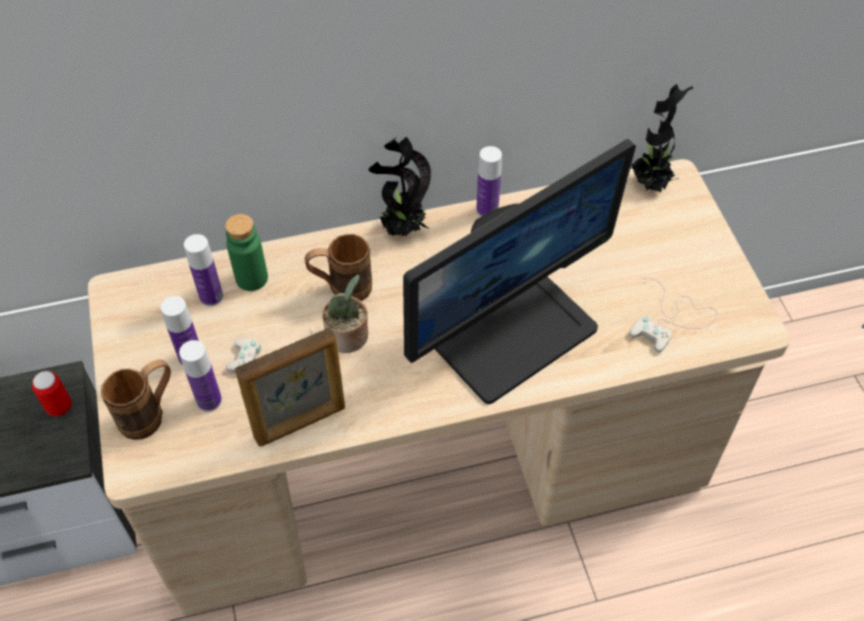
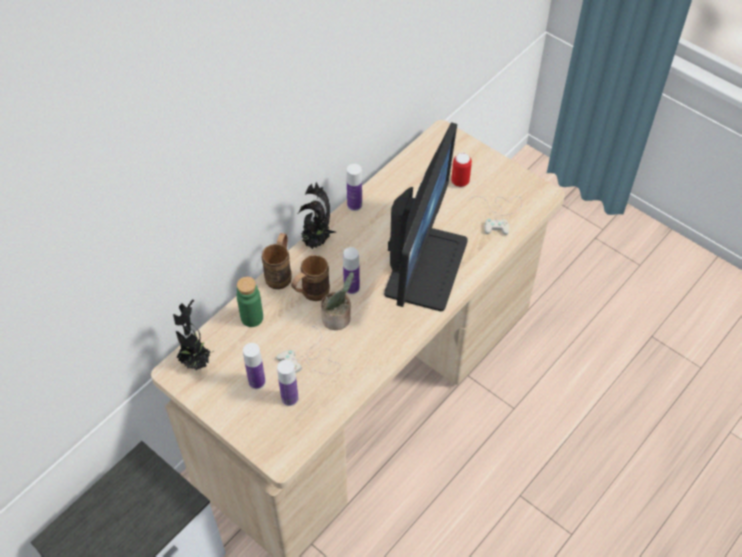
camera: 35 degrees left, 0 degrees up
(59, 407) = (153, 475): can -> can (460, 181)
(150, 415) = (263, 426): brown mug -> brown mug (281, 273)
(211, 297) = (237, 341): bottle -> bottle (351, 287)
(301, 423) = (352, 379): picture frame -> none
(651, 184) = (432, 143): potted plant -> potted plant (197, 362)

